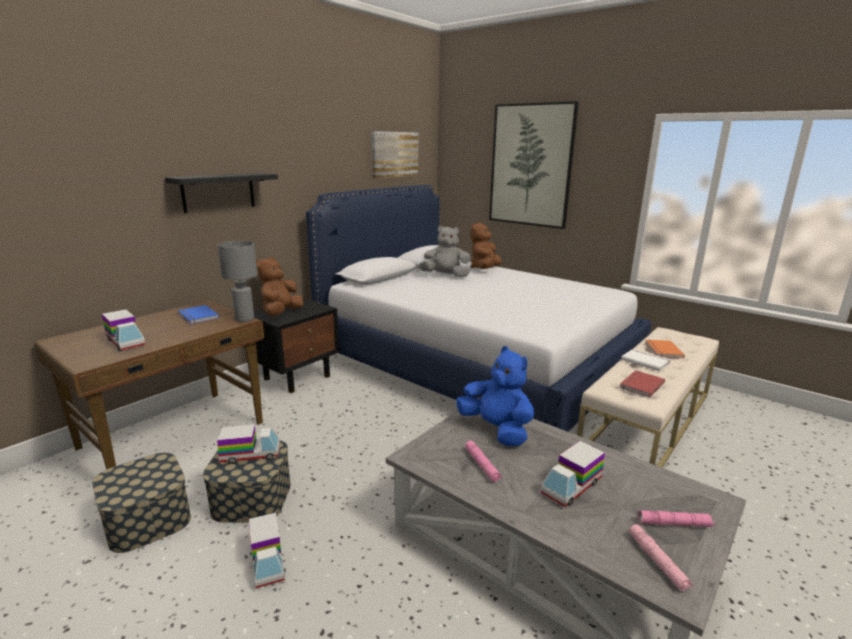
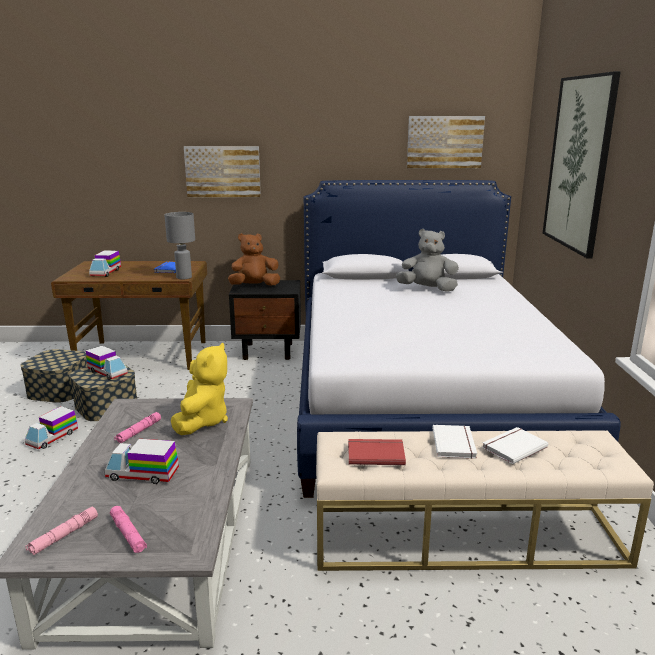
camera: 50 degrees right, 0 degrees up
(218, 192) = (223, 171): black shelf -> picture
(445, 276) = (427, 289): grey plush toy -> grey plush toy turned 45 degrees counterclockwise
(485, 269) = (492, 294): brown plush toy -> none
(496, 430) = (202, 421): blue plush toy -> yellow plush toy
(662, 350) = (513, 447): orange book -> white book

